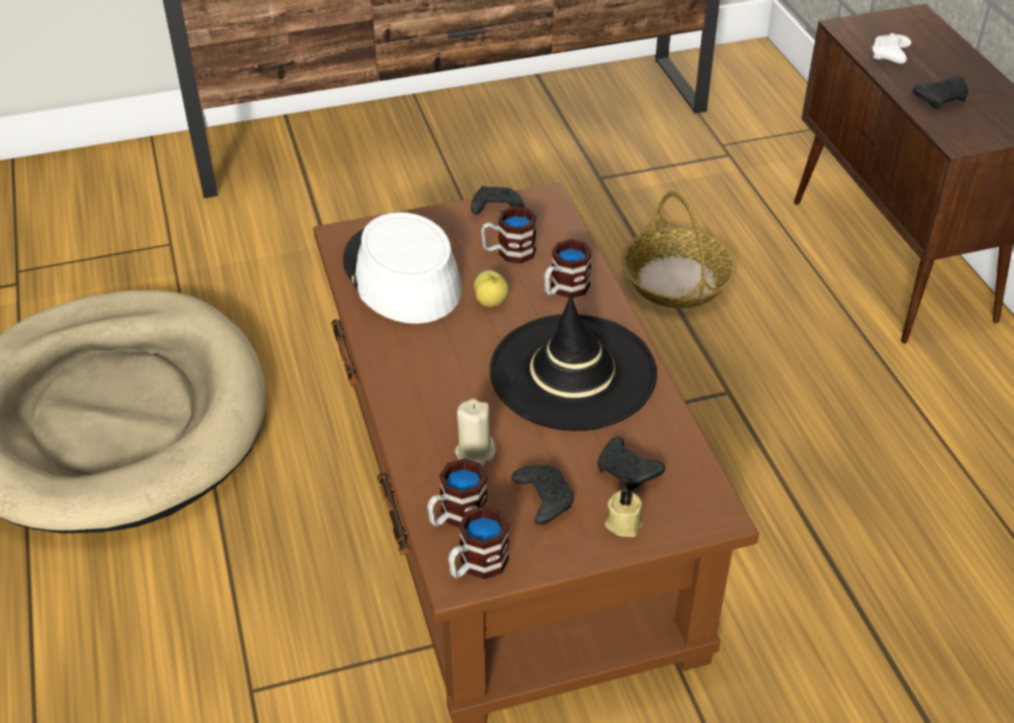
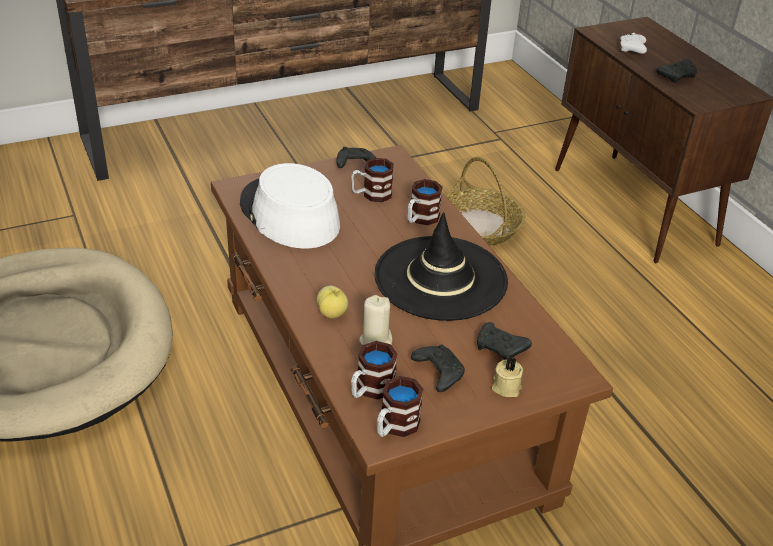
camera: 10 degrees left, 5 degrees down
(491, 301) = (365, 230): apple -> apple (332, 313)

